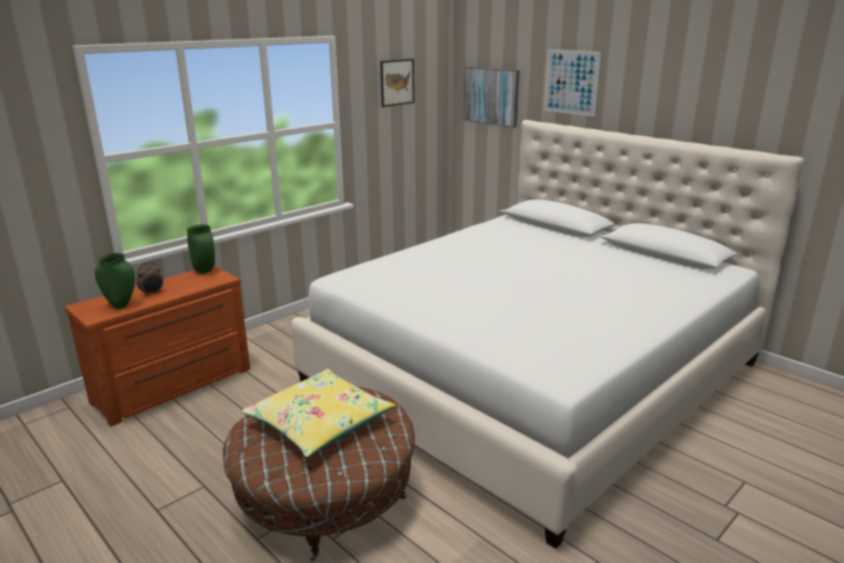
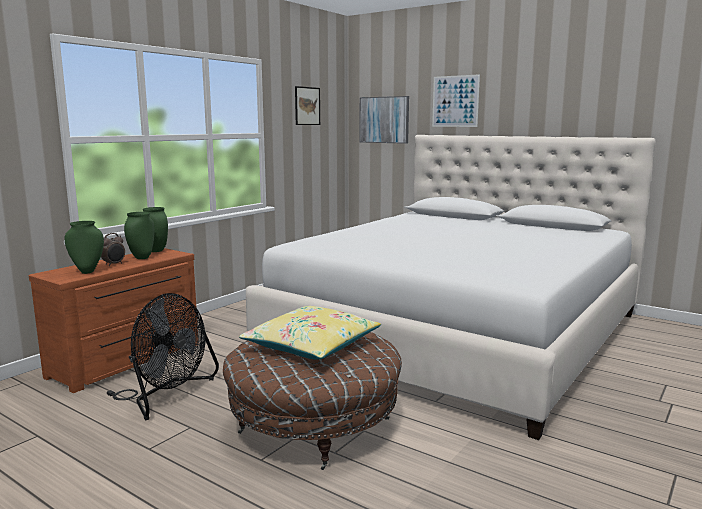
camera: 10 degrees left, 10 degrees down
(184, 283) = (141, 258): none -> green vase
(193, 439) = (164, 395): none -> black fan

